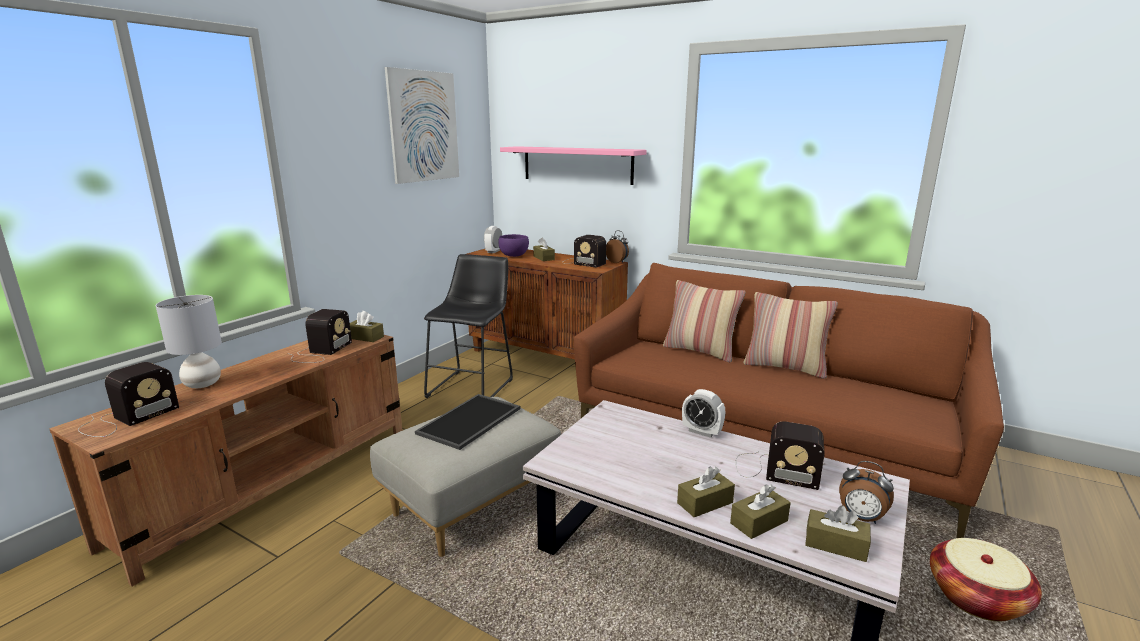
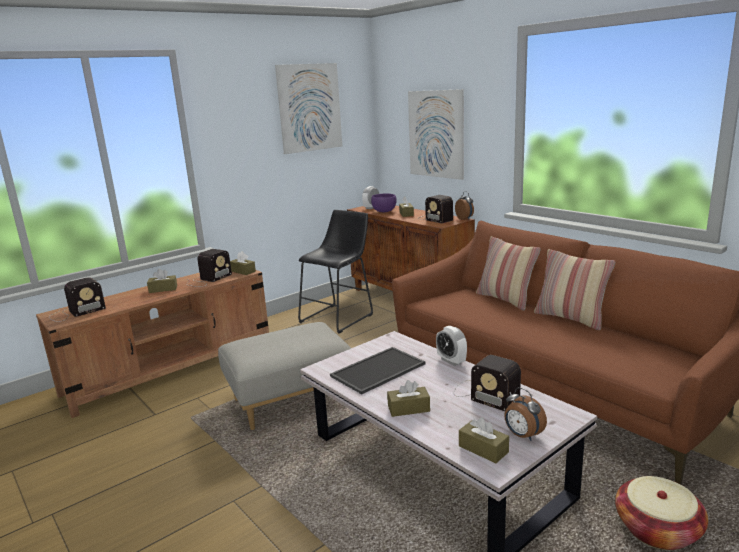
camera: 20 degrees right, 0 degrees up
(203, 384) = (126, 295): grey table lamp -> none
(470, 421) = (288, 337): tray -> tray (378, 371)
(577, 165) = (436, 134): pink shelf -> picture
(759, 522) = (437, 426): brown tissue box -> brown tissue box (163, 289)

